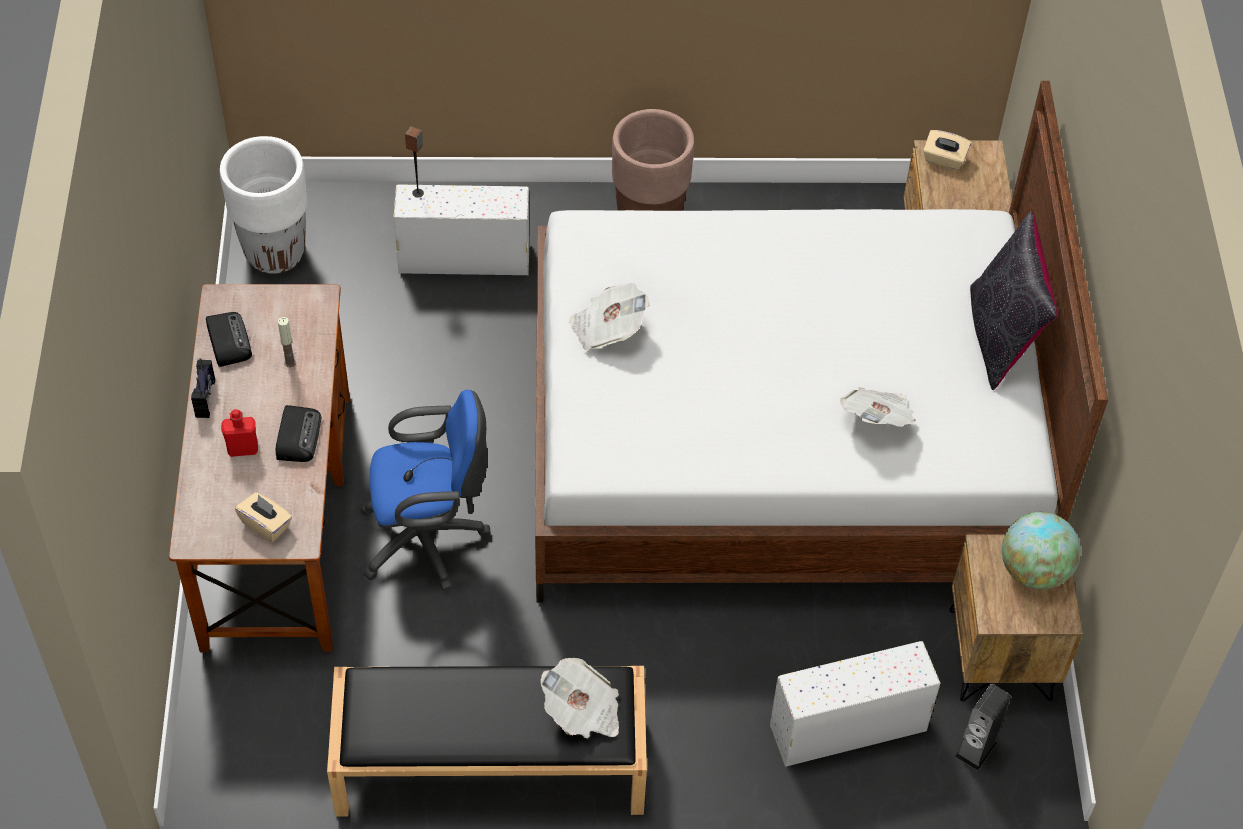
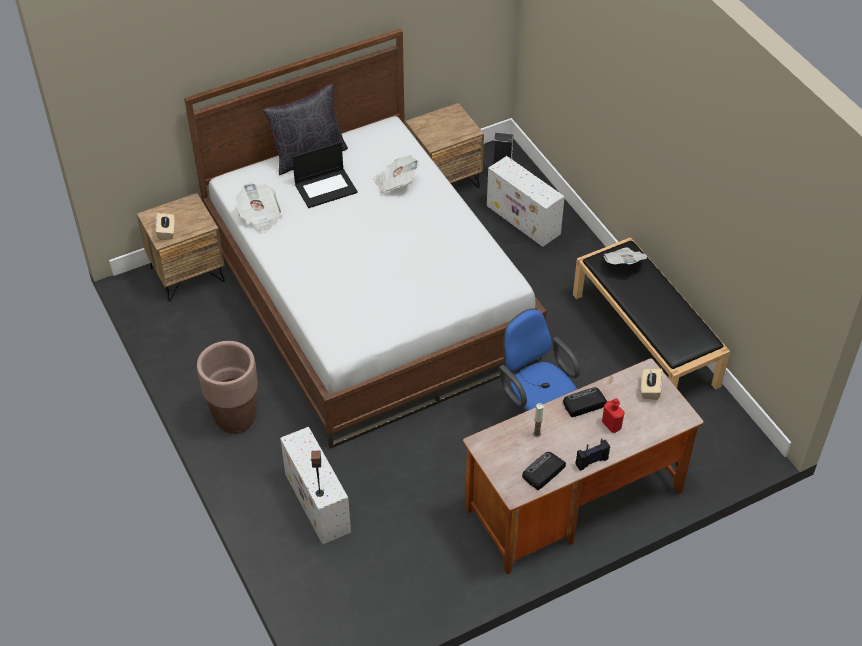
camera: 115 degrees left, 5 degrees down
(275, 253) = (374, 613): white planter -> none
(607, 329) = (408, 307): newspaper -> newspaper (260, 216)
(912, 331) = (326, 188): none -> laptop
(1034, 571) = (435, 125): globe -> none

